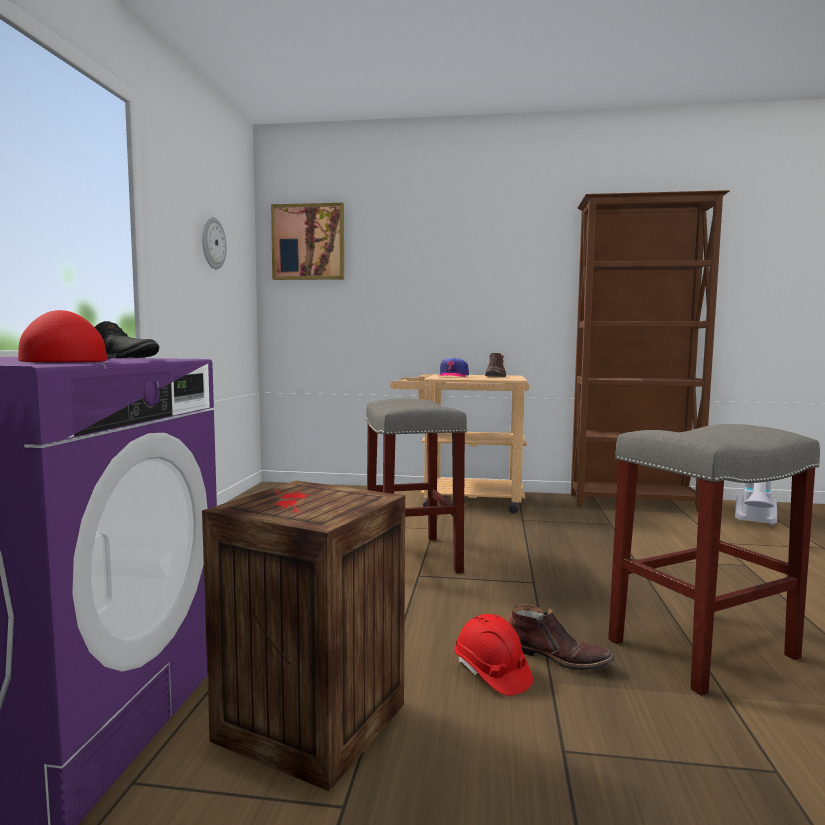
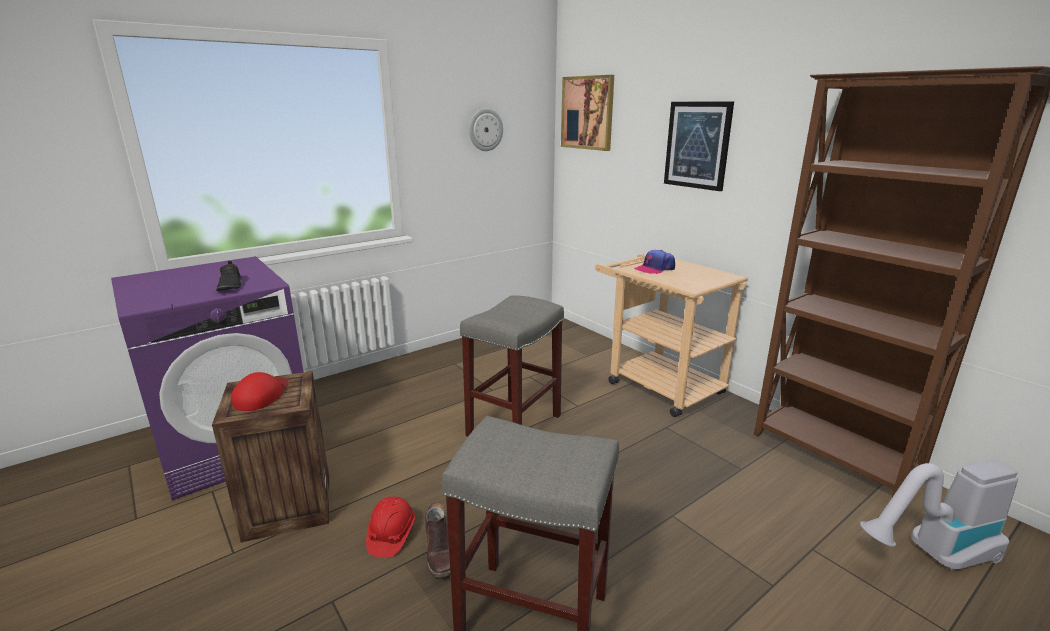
camera: 45 degrees right, 15 degrees up
(63, 360) = (185, 293): red cap -> red cap (262, 395)
(451, 266) = (697, 145): none -> picture
(496, 376) = (699, 276): brown boot -> none

